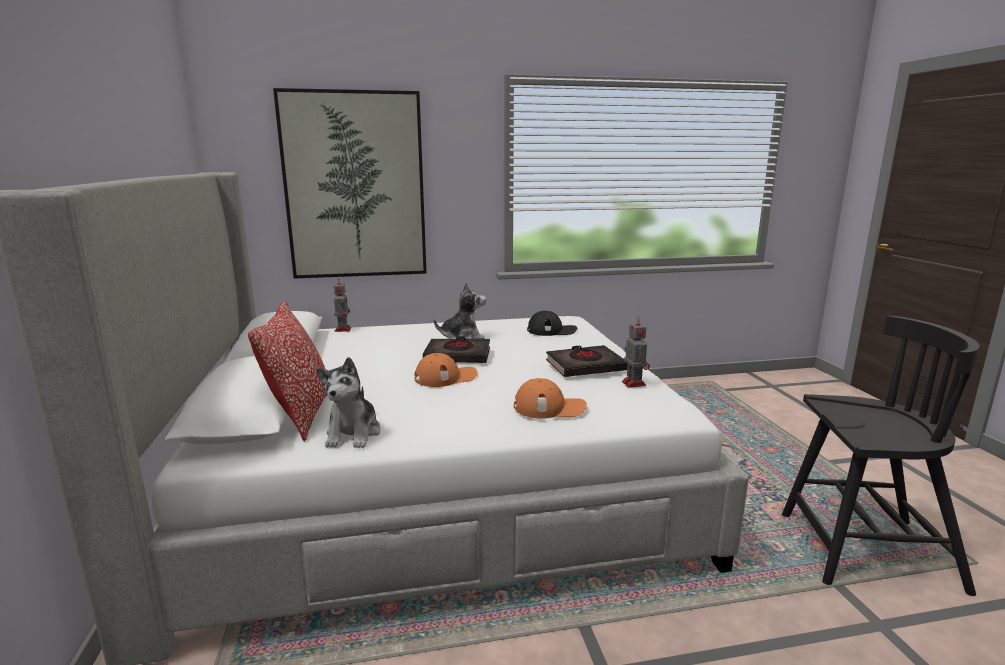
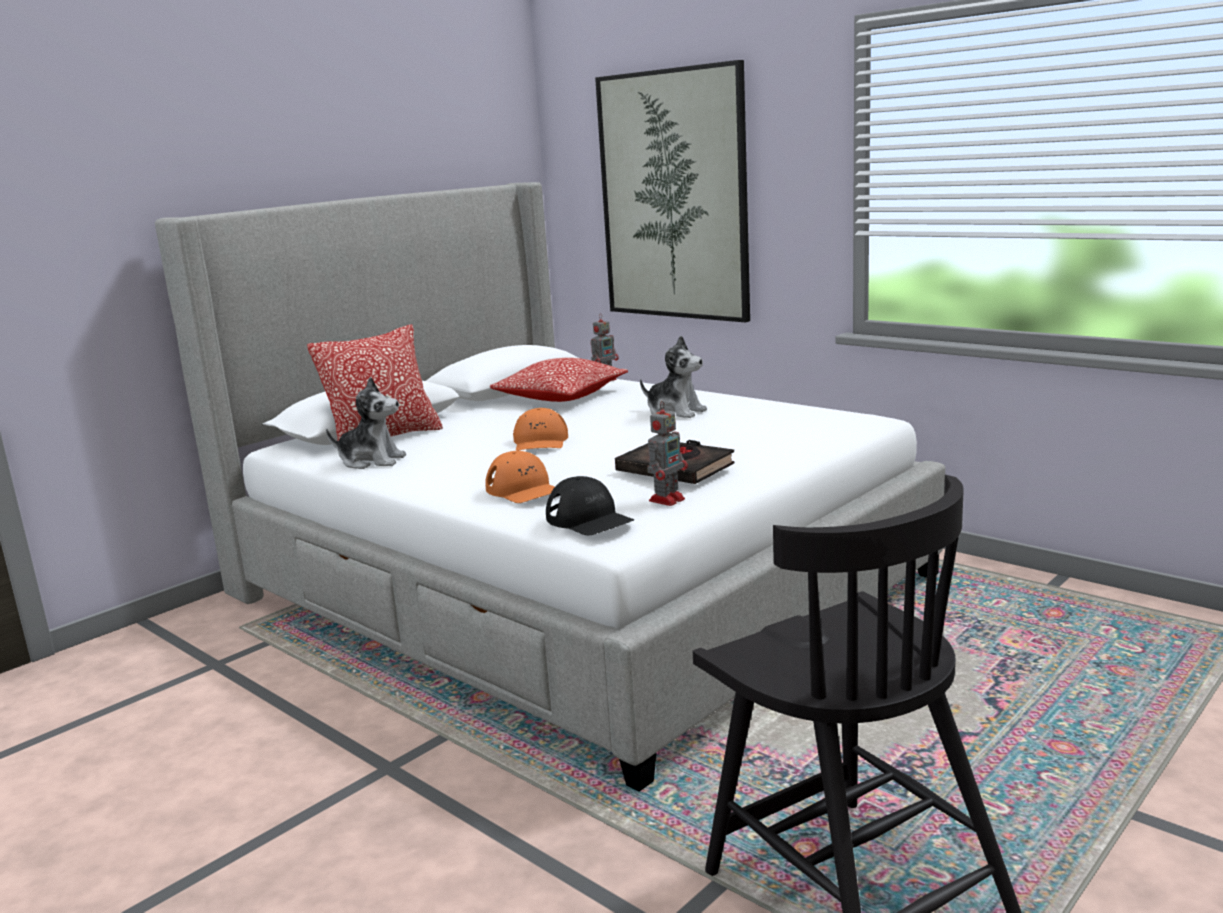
camera: 55 degrees right, 0 degrees up
(349, 347) = (560, 397): none -> pillow
(353, 434) = (371, 461): plush toy -> plush toy turned 135 degrees counterclockwise
(446, 377) = (540, 442): orange cap -> orange cap turned 60 degrees clockwise
(458, 356) = (610, 427): black book -> none
(552, 330) = (790, 427): black cap -> black cap (589, 519)

